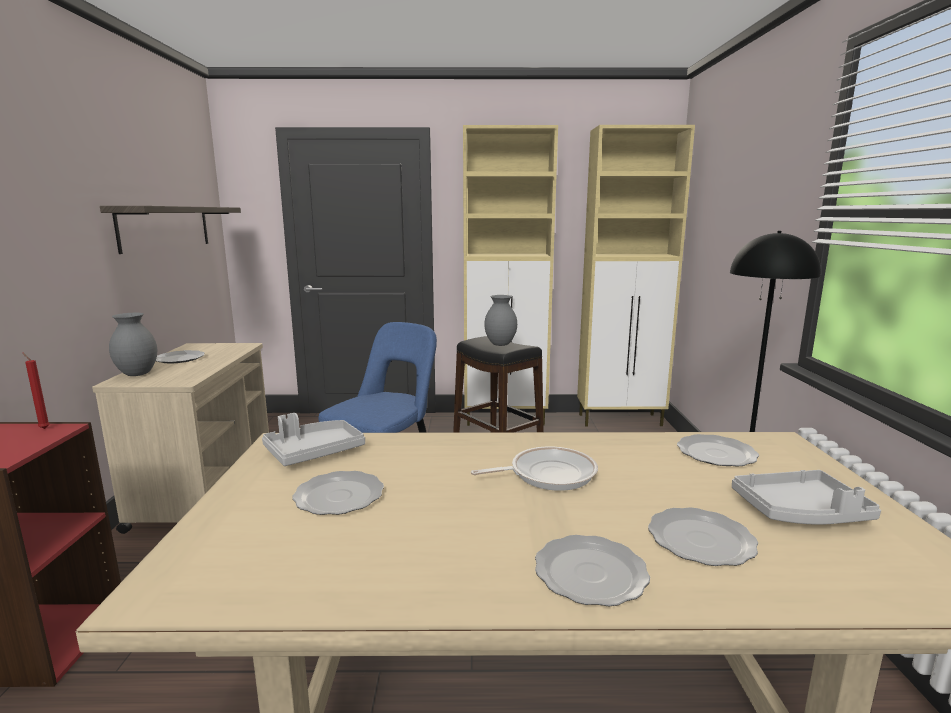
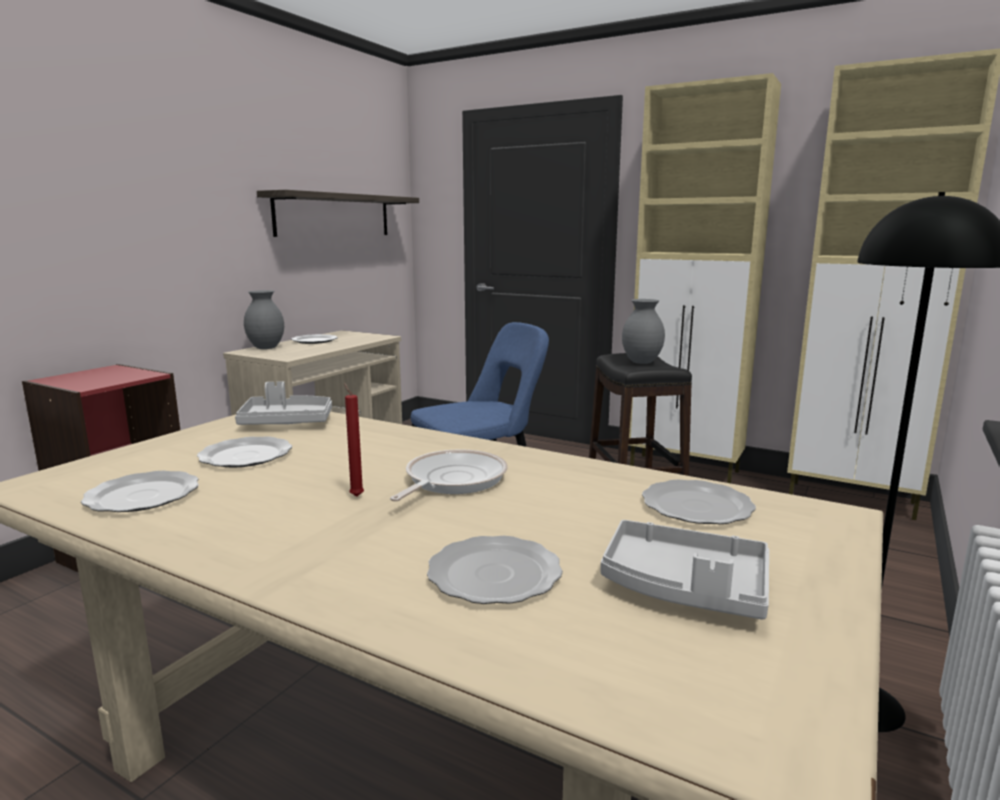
camera: 30 degrees right, 0 degrees up
(43, 428) = (140, 372): red candle -> red candle (356, 495)
(547, 474) = (452, 480): frying pan -> frying pan turned 75 degrees counterclockwise
(592, 574) = (326, 565): plate -> plate (142, 496)

